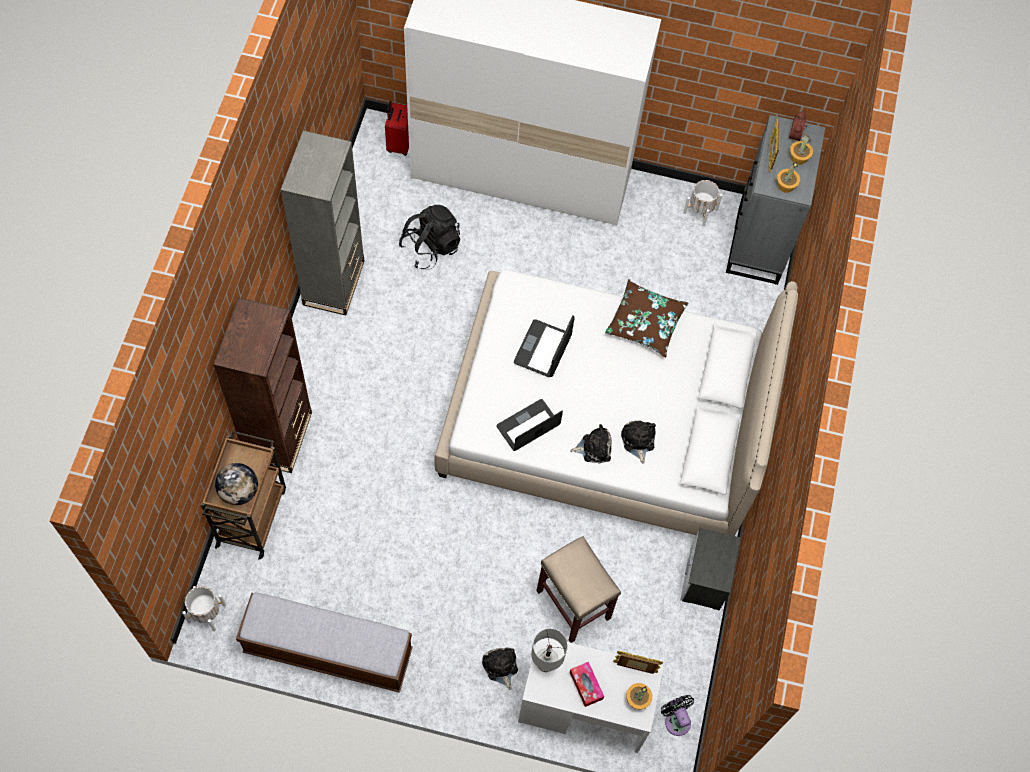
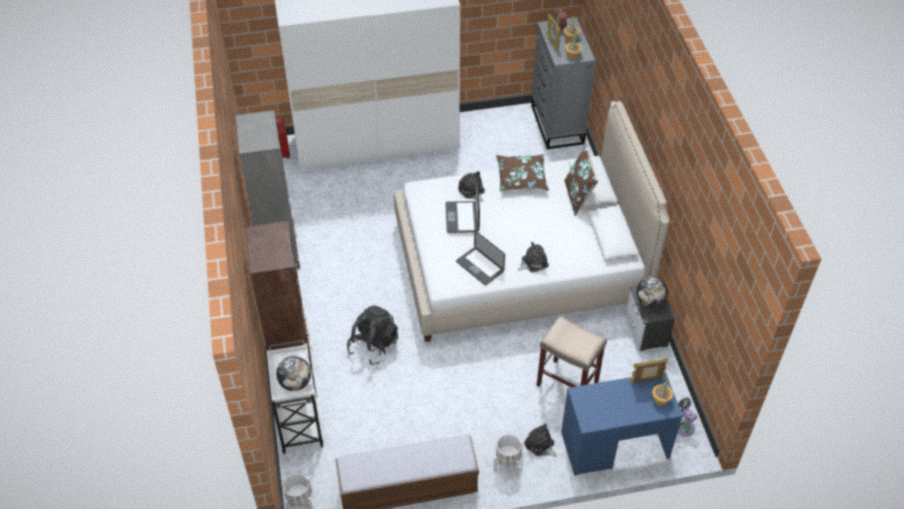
camera: 20 degrees left, 15 degrees down
(252, 515) = (299, 422): brown cart -> white cart
(430, 247) = (337, 205): black backpack -> black backpack (373, 346)
(528, 426) = (479, 266): laptop -> laptop turned 75 degrees counterclockwise
(545, 663) = (583, 404): white table lamp -> none
(584, 707) = (614, 445): white desk -> blue desk
(586, 685) = (620, 405): tissue box -> none
(638, 441) = (560, 247): plush toy -> plush toy (472, 191)
(700, 211) = (508, 121): white planter -> white planter (507, 463)
(700, 379) = (578, 197): none -> brown pillow
(712, 557) = (650, 301): none -> globe

